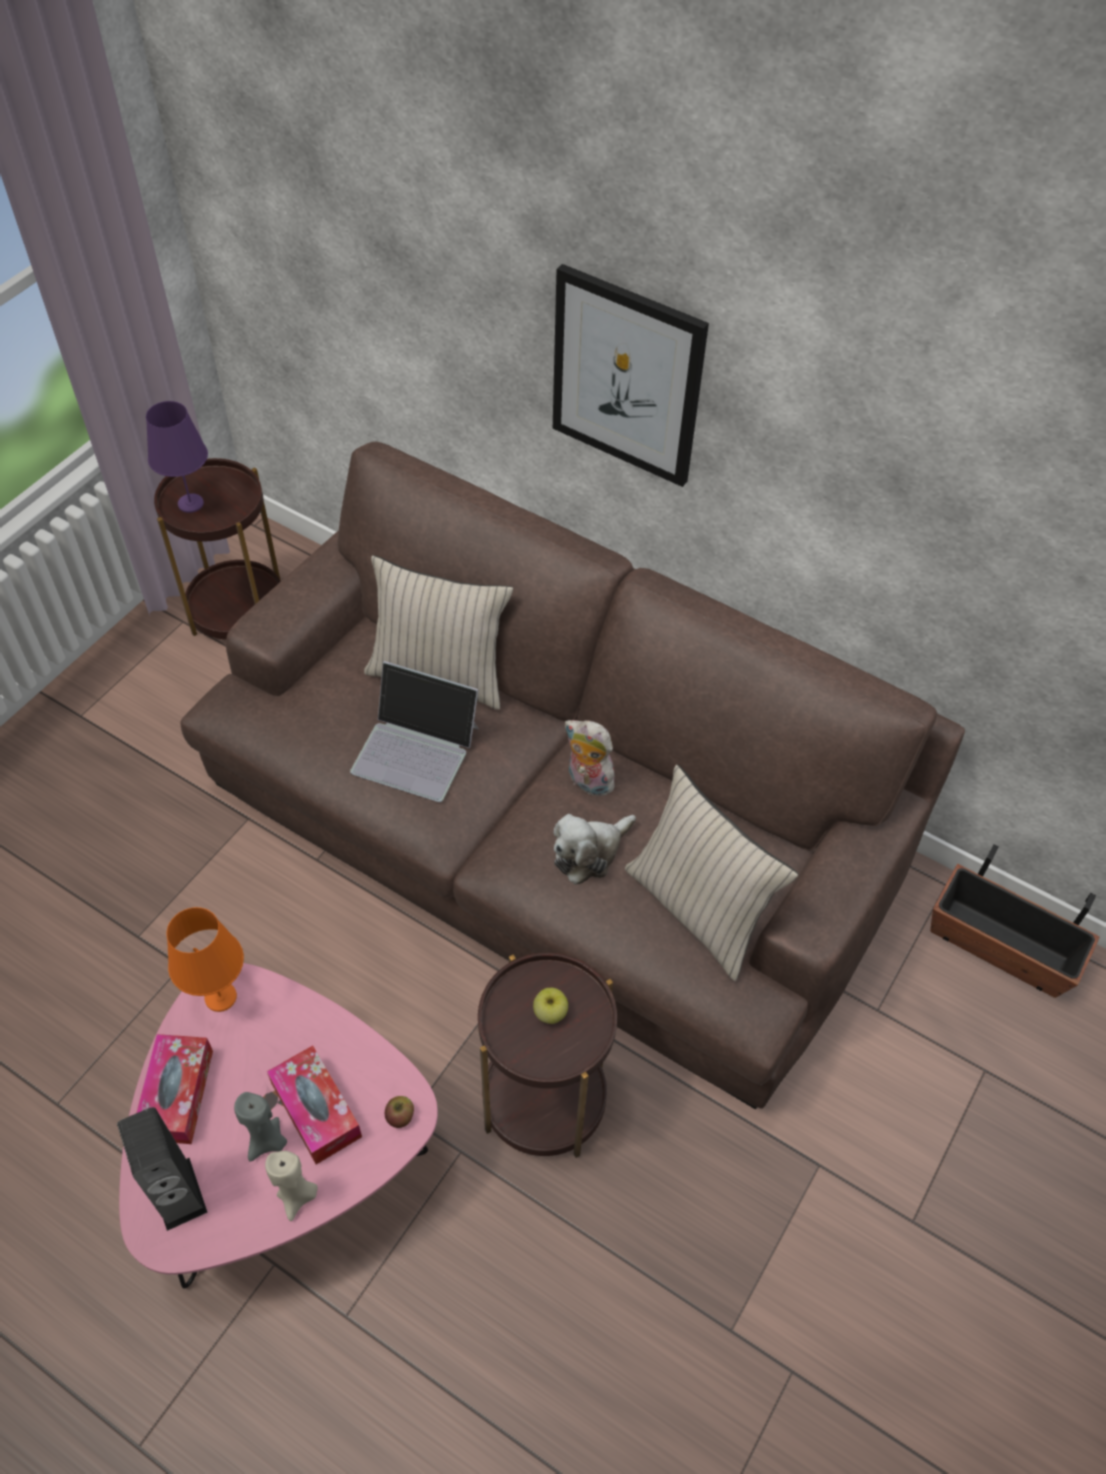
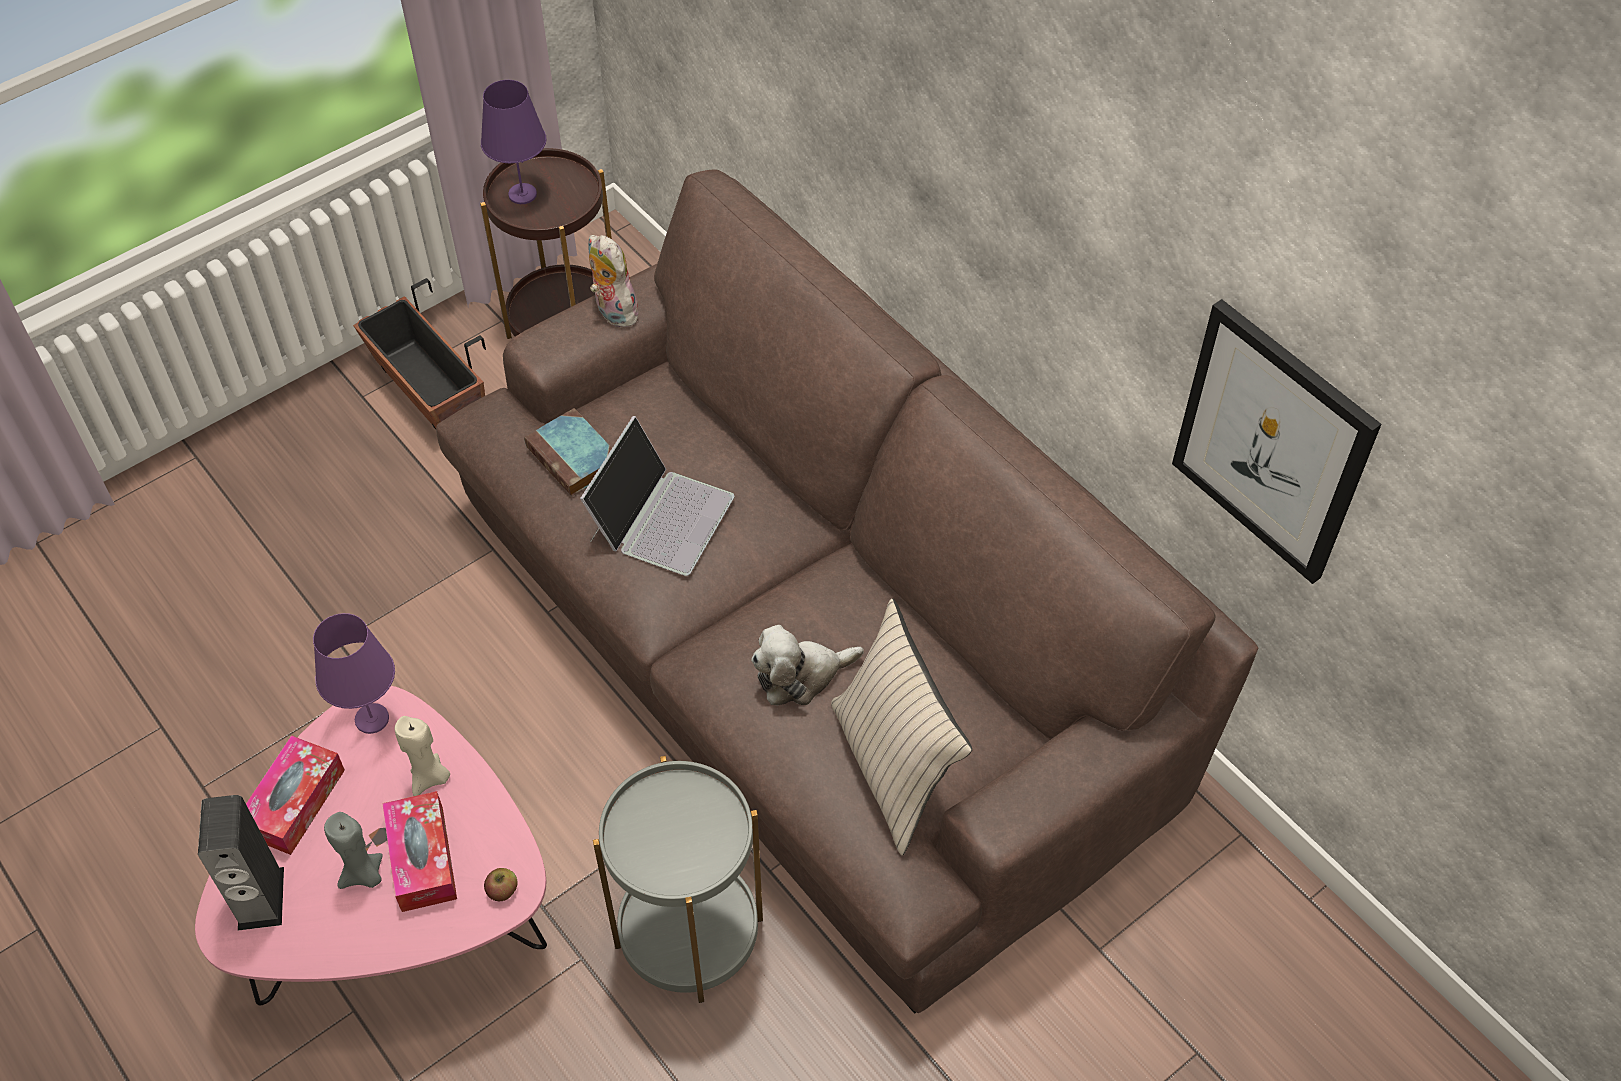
camera: 20 degrees right, 0 degrees up
(221, 997) = (372, 719): orange table lamp -> purple table lamp
(297, 1196) = (372, 937): beige candle -> beige candle (430, 778)
(321, 718) = (575, 458): none -> book
(416, 749) = (661, 516): laptop -> laptop turned 105 degrees counterclockwise
(439, 674) = (719, 442): beige pillow -> none
(544, 1099) = (689, 932): brown side table -> grey side table
(550, 1013) = (682, 827): apple -> none
(587, 782) = (832, 600): plush toy -> plush toy (613, 311)
(627, 377) = (959, 160): picture -> picture (1272, 442)
(999, 947) = (1276, 923): planter -> planter (429, 389)

